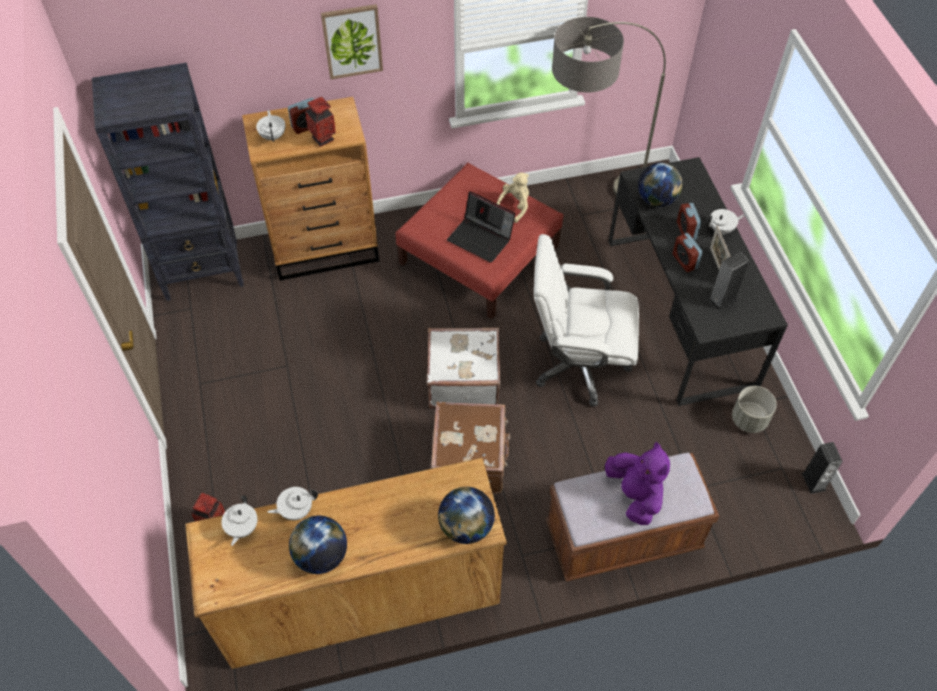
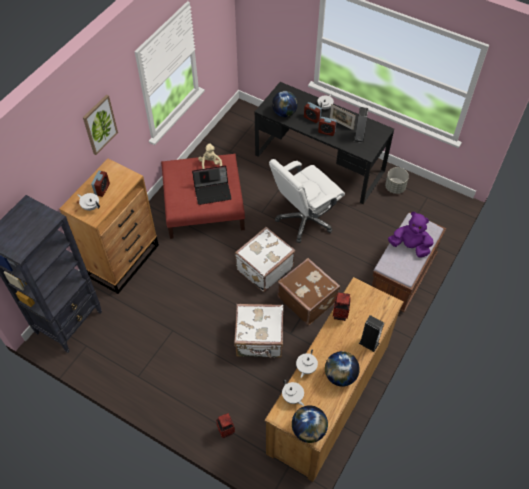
camera: 45 degrees left, 0 degrees up
(323, 139) = (119, 189): vase -> vase (340, 315)
(362, 458) = (259, 340): none -> white suitcase
(466, 527) = (381, 310): globe -> globe (308, 430)
(590, 202) = (226, 143): floor lamp -> none
(813, 481) = (443, 193): speaker -> speaker (369, 343)

